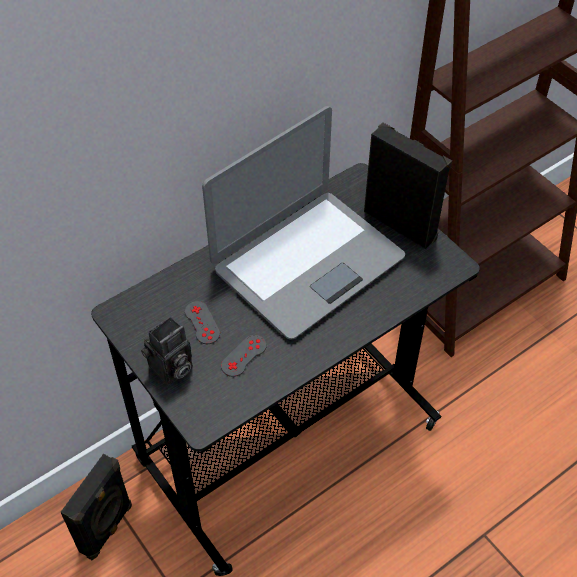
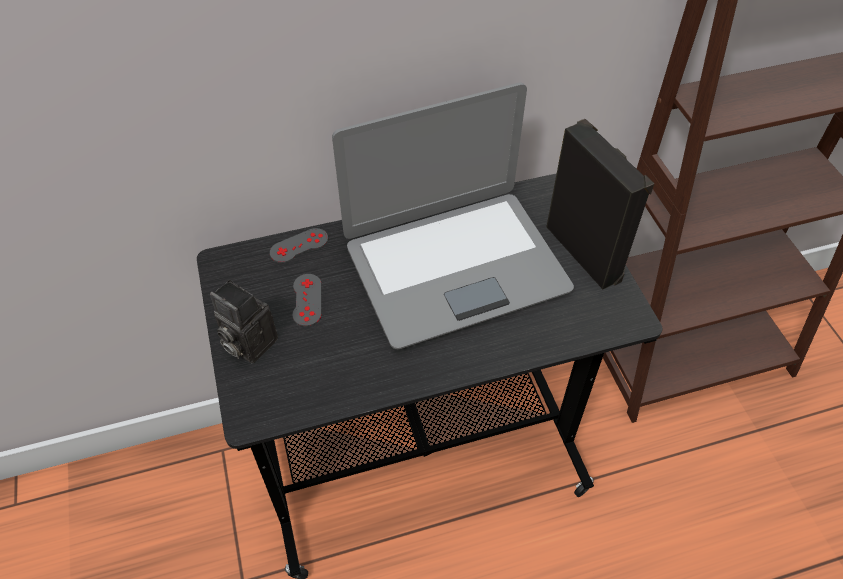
camera: 20 degrees right, 0 degrees up
(107, 528) = (207, 487): black speaker -> none
(171, 370) = (247, 343): camera -> camera turned 60 degrees clockwise
(244, 356) = (334, 351): grey game controller -> grey game controller (299, 246)

